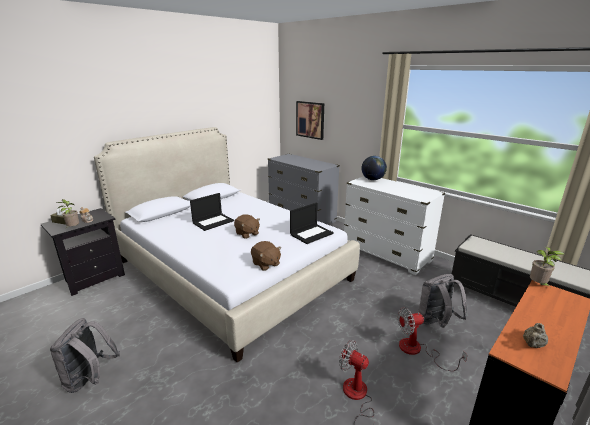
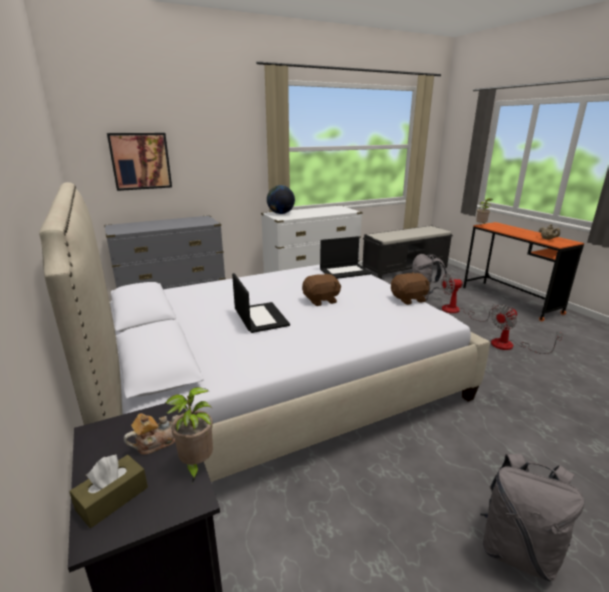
camera: 70 degrees left, 0 degrees up
(311, 233) = (345, 271): laptop -> laptop turned 90 degrees clockwise
(417, 350) = (457, 311): fan -> fan turned 75 degrees clockwise

